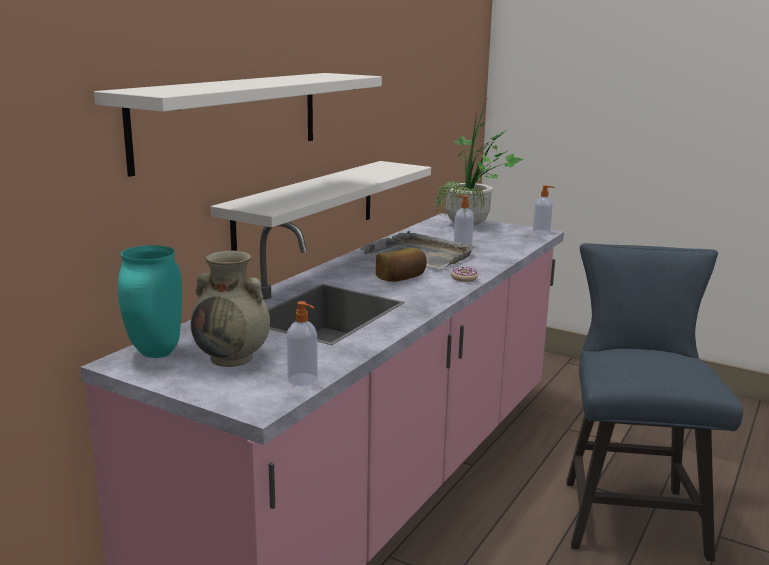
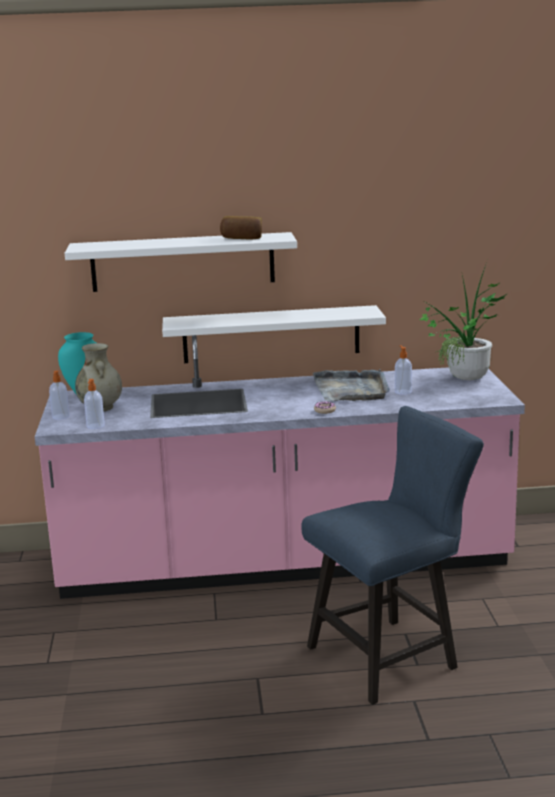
camera: 55 degrees right, 0 degrees up
(402, 278) = (292, 399): bread -> bread (242, 238)
(542, 232) = (501, 400): soap dispenser -> soap dispenser (60, 417)

